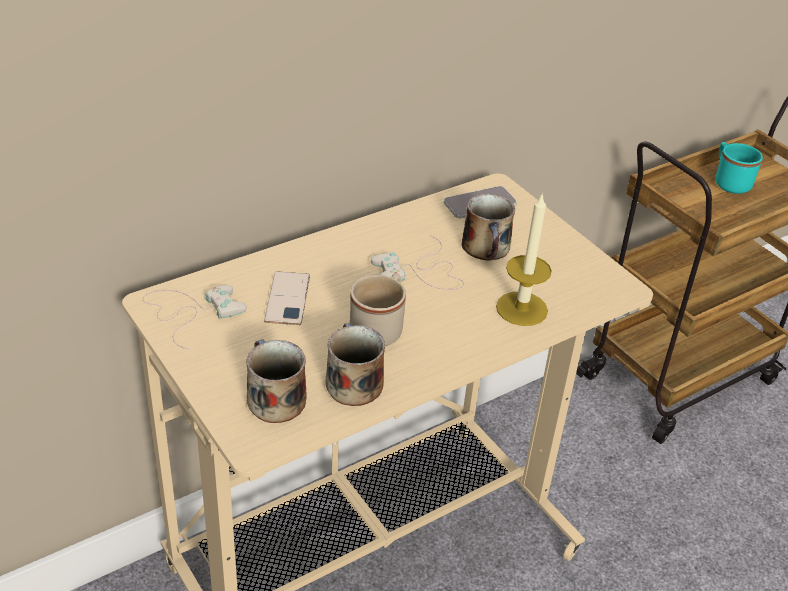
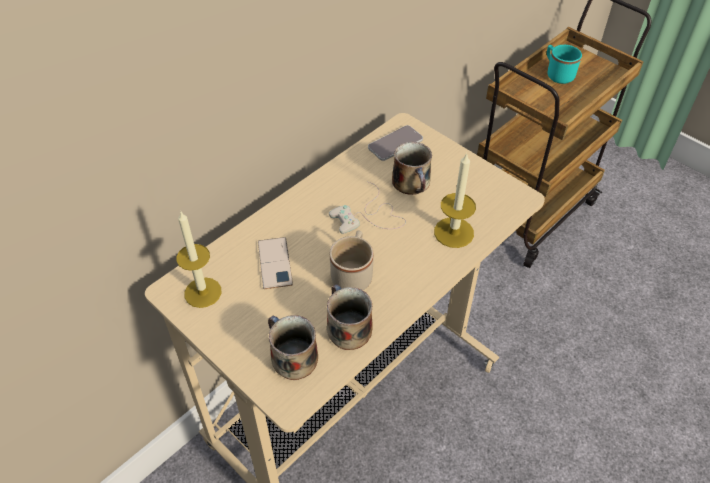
camera: 10 degrees left, 10 degrees up
(190, 312) = (203, 292): white game controller -> candle

